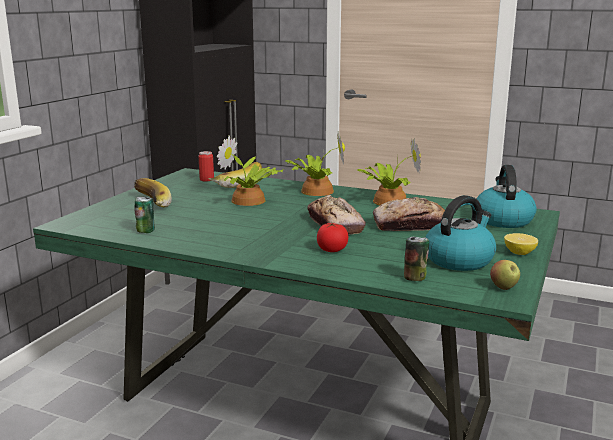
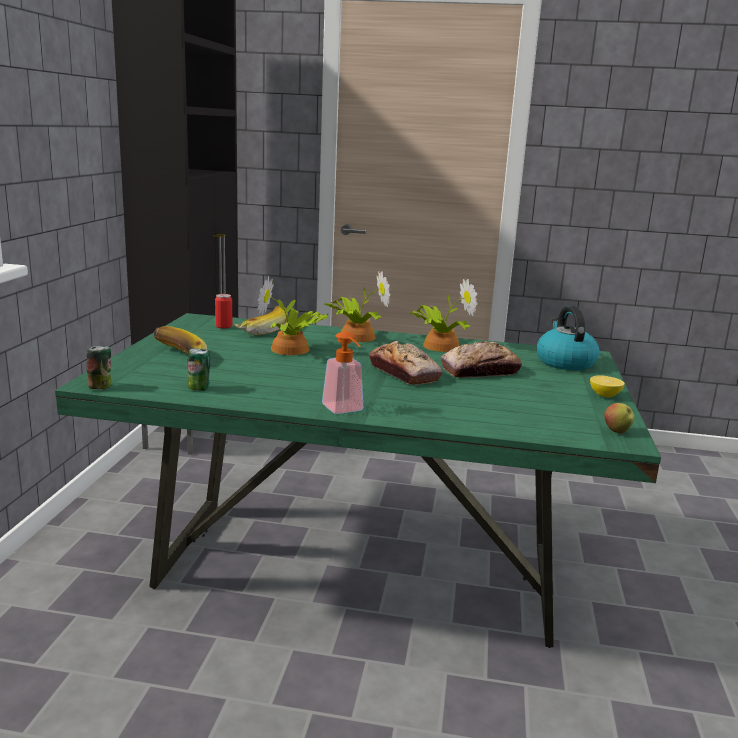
camera: 15 degrees left, 0 degrees up
(255, 255) = (345, 410): none -> soap dispenser
(332, 250) = (422, 400): tomato -> none
(415, 278) = (527, 426): can -> can (100, 387)
(459, 259) = (554, 405): kettle -> none

